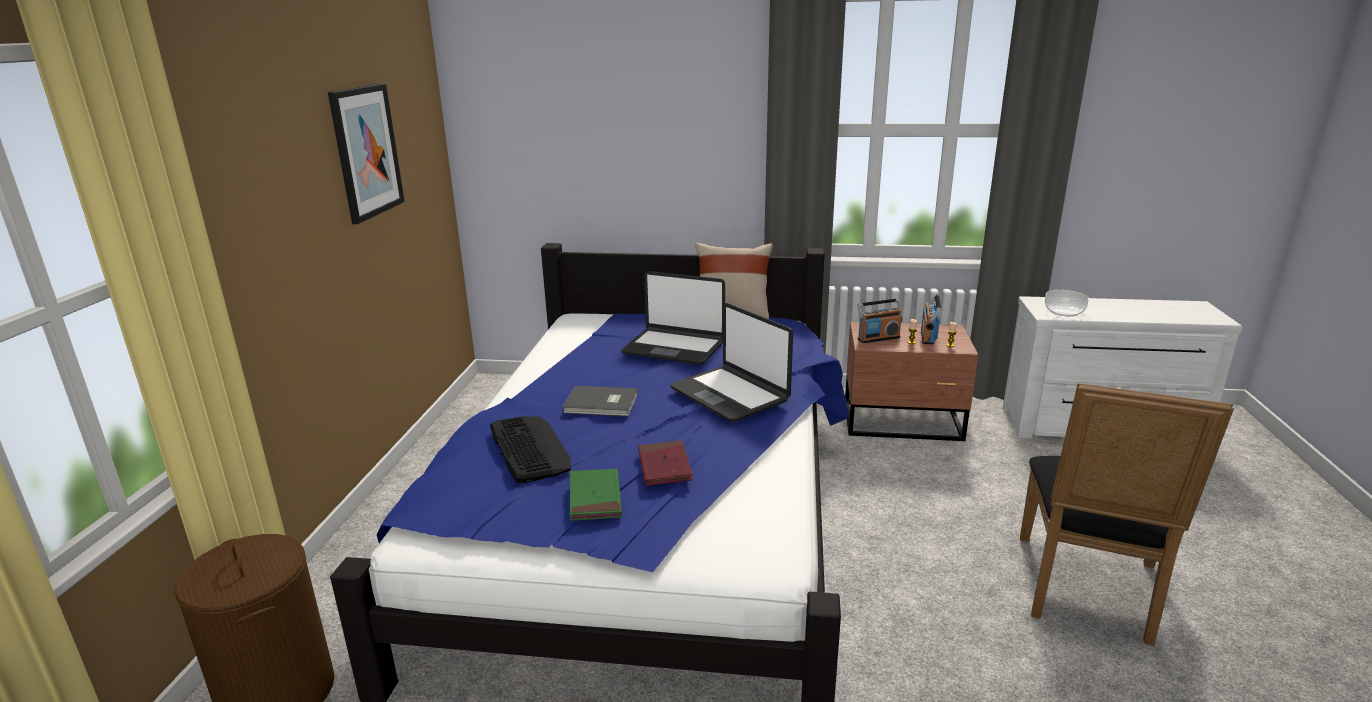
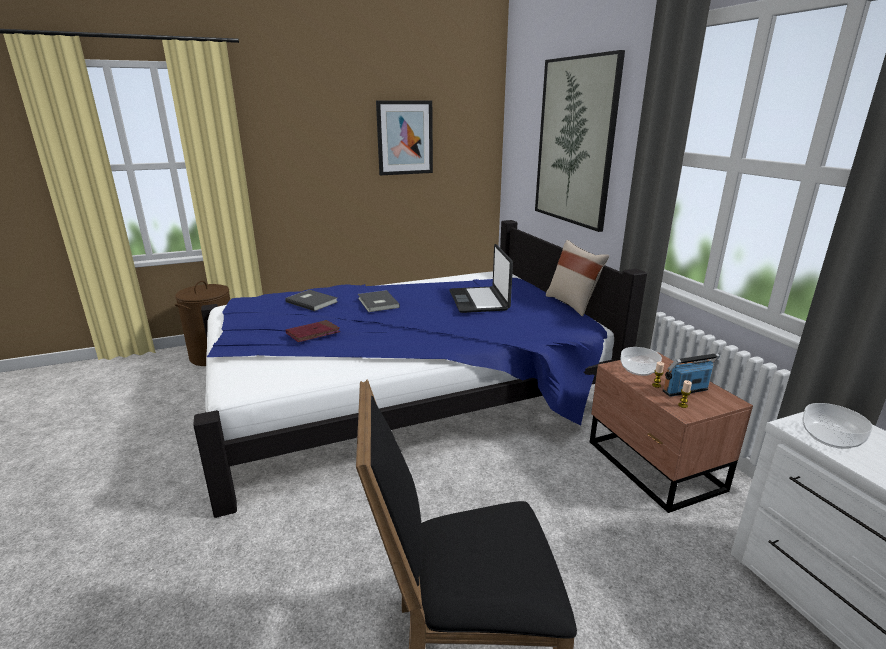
camera: 60 degrees right, 0 degrees up
(529, 448) = (312, 301): keyboard -> grey book
(595, 498) = (269, 326): green book -> none
(633, 125) = (575, 142): none -> picture
(730, 394) = (425, 329): laptop -> none
(878, 338) = (639, 369): radio -> bowl

